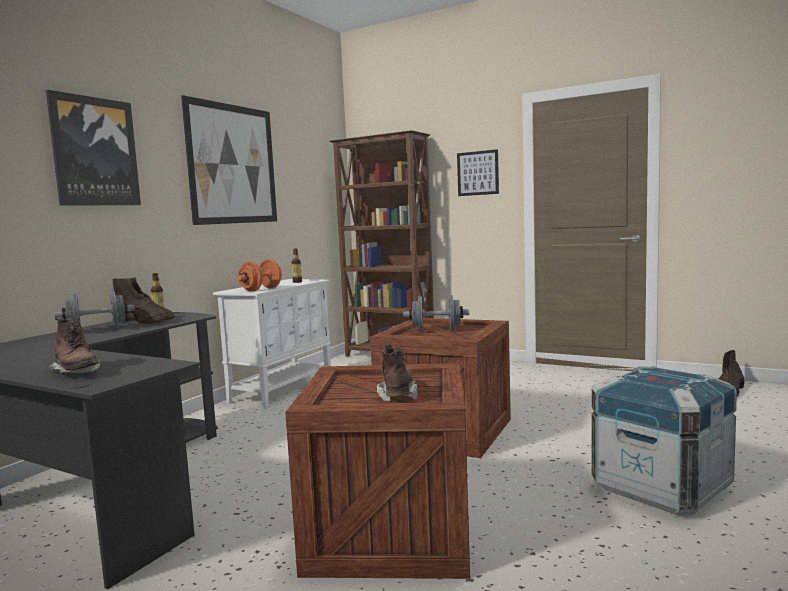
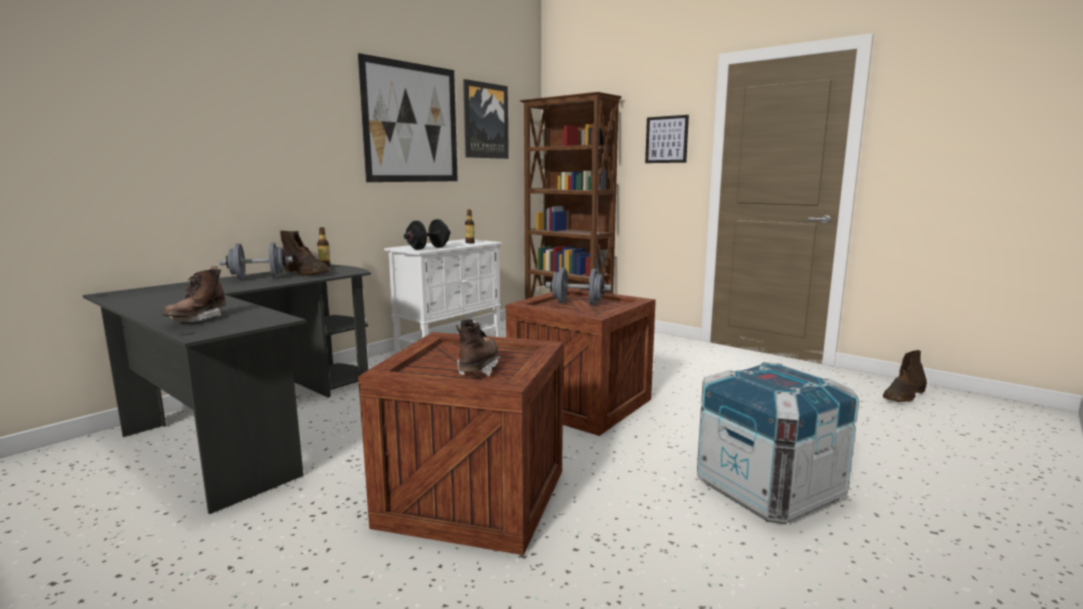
camera: 10 degrees right, 5 degrees up
(77, 372) = (197, 319): brown boot -> brown boot turned 45 degrees clockwise
(94, 152) = (266, 109): picture -> picture (485, 121)
(261, 289) = (428, 248): orange dumbbell -> black dumbbell

